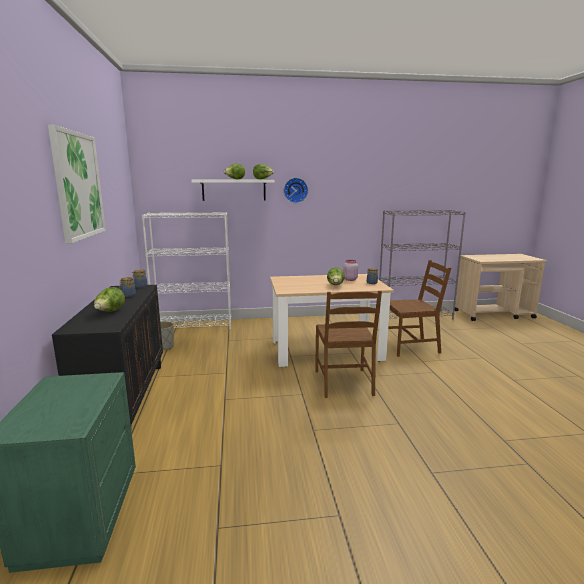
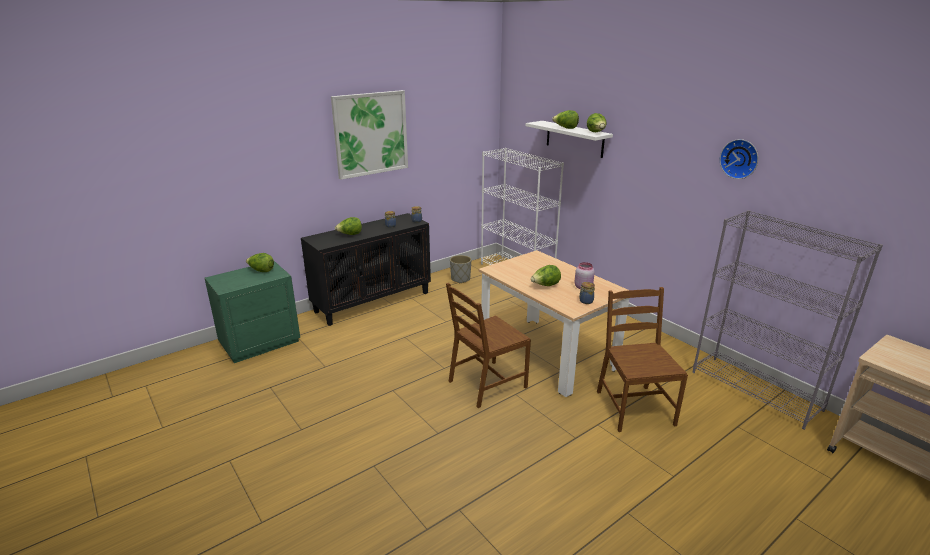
camera: 60 degrees right, 10 degrees up
(64, 389) = (261, 271): none -> lettuce
(295, 190) = (636, 152): wall clock -> wall clock (740, 158)
(410, 346) = (633, 407): brown chair -> brown chair turned 150 degrees counterclockwise

